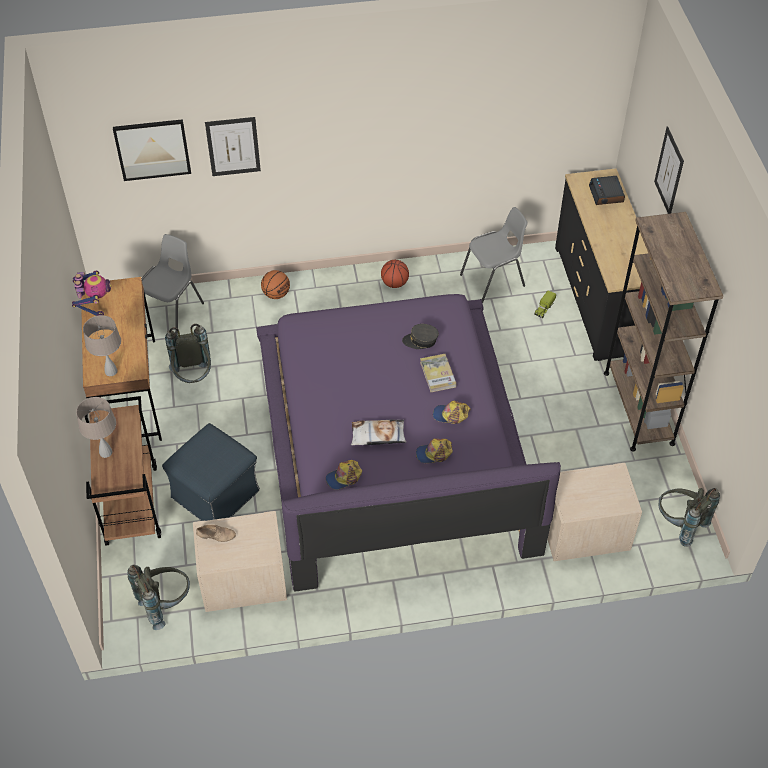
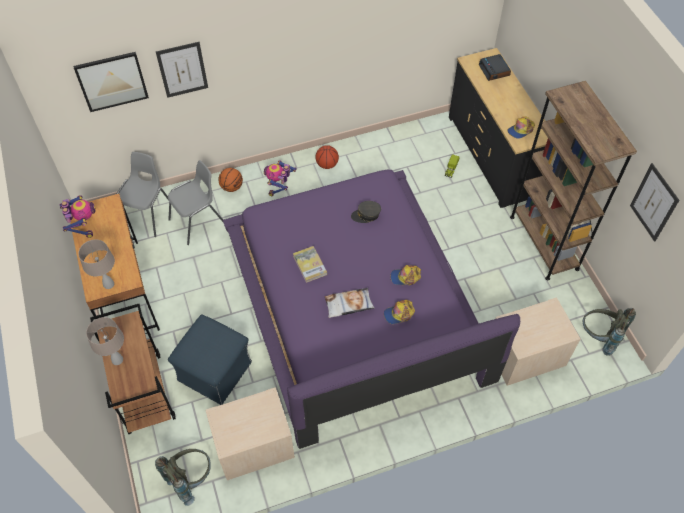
camera: 10 degrees left, 5 degrees up
(193, 377) = (176, 270): grey backpack -> none
(216, 534) = (228, 418): beige shoe -> none
(333, 301) = (280, 186): none -> toy robot
(344, 477) = (328, 347): cap -> cap (521, 130)
(437, 374) = (386, 242): book -> book (310, 265)
(493, 281) = (406, 151): grey chair -> grey chair (198, 221)
(669, 171) = (560, 47): picture -> picture (654, 202)

